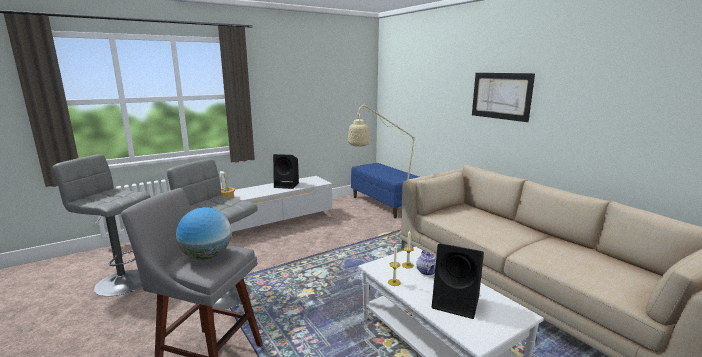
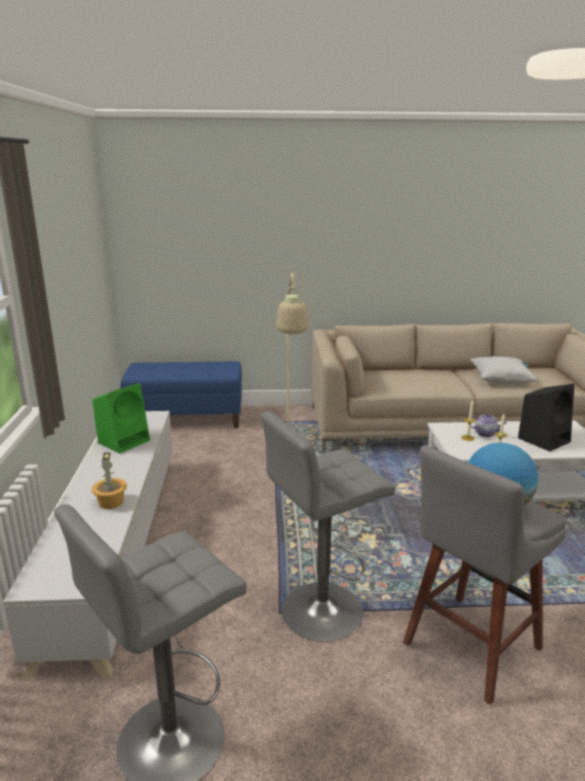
camera: 60 degrees left, 5 degrees up
(287, 185) = (125, 441): black speaker -> green speaker
(501, 96) = (348, 238): picture -> none
(565, 257) = (500, 379): none -> grey pillow

